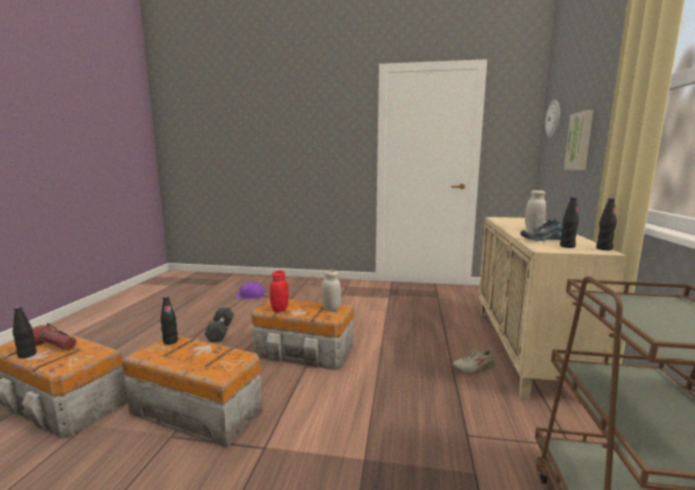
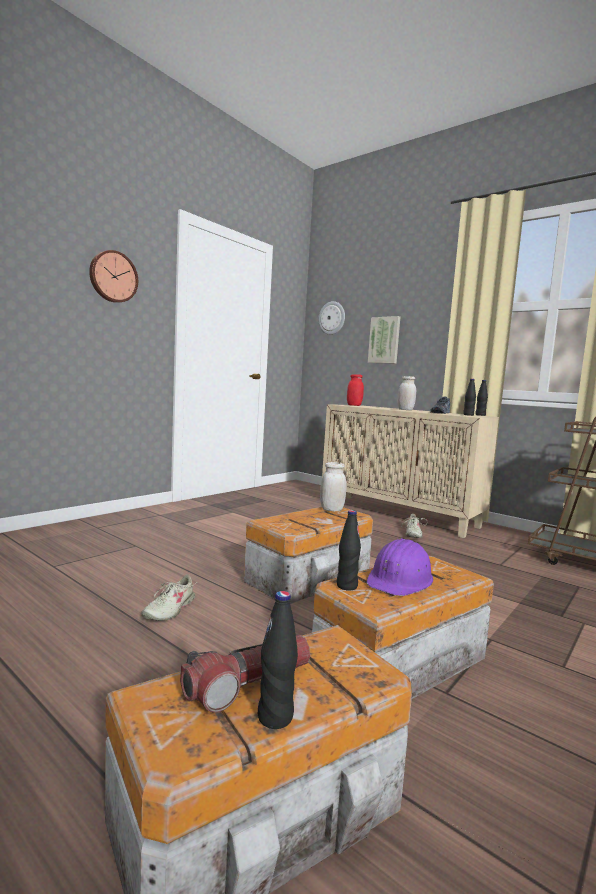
camera: 60 degrees left, 5 degrees down
(220, 332) = (169, 610): grey dumbbell -> beige shoe
(251, 296) = (63, 562): purple hard hat -> purple hard hat (400, 579)
(279, 309) = (303, 524): red jar -> red jar (354, 405)
(328, 127) = (113, 277): none -> wall clock

